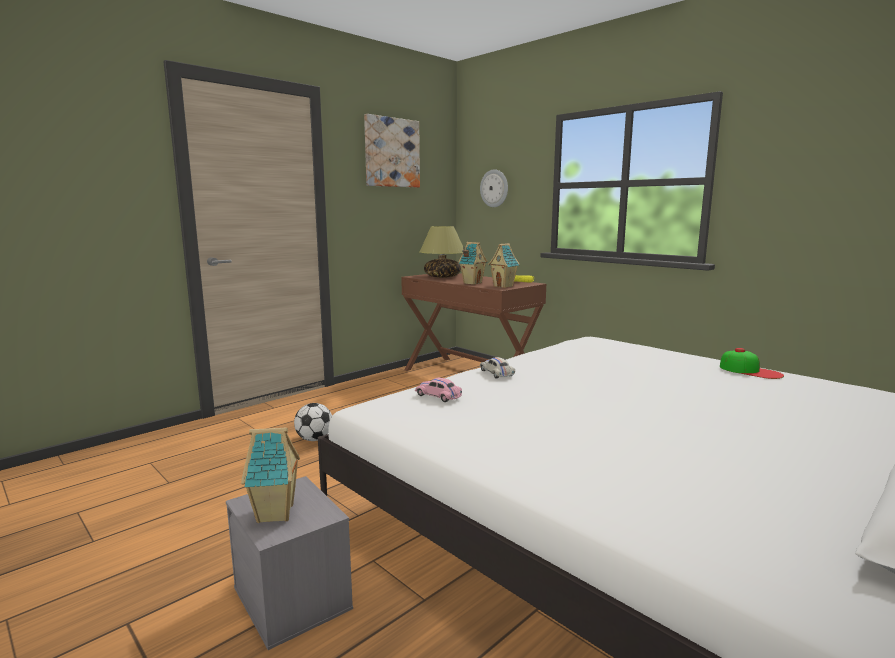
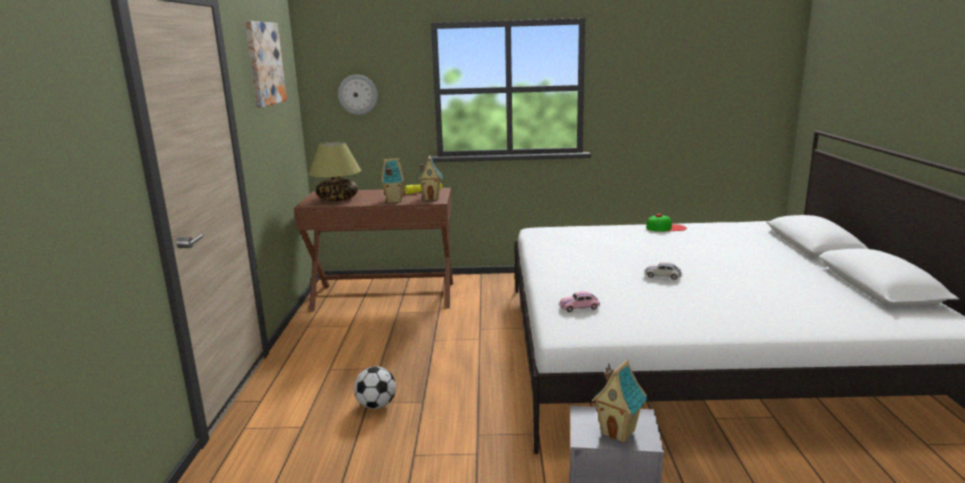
camera: 45 degrees left, 5 degrees up
(496, 373) = (561, 277): white toy car -> white toy car (662, 276)

